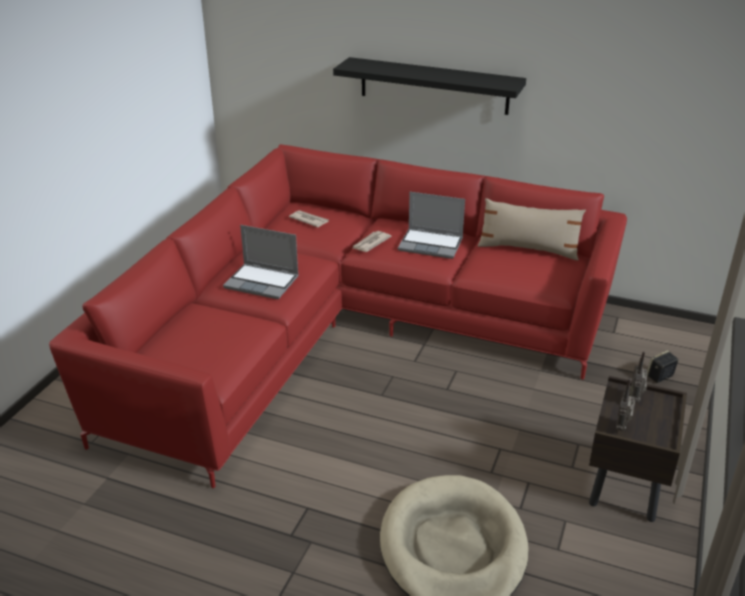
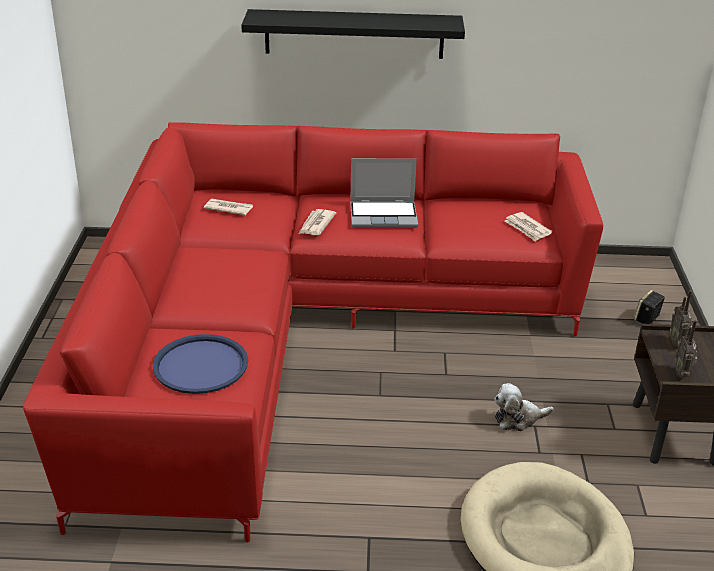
camera: 20 degrees left, 0 degrees up
(210, 338) = (200, 365): none -> blue tray
(263, 282) = (220, 289): laptop -> none
(489, 439) = (518, 419): none -> plush toy
(528, 249) = (488, 205): beige pillow -> none
(550, 274) = (527, 228): none -> newspaper

